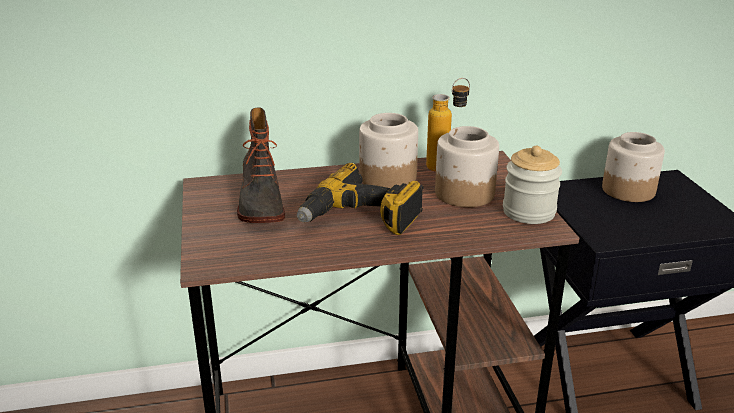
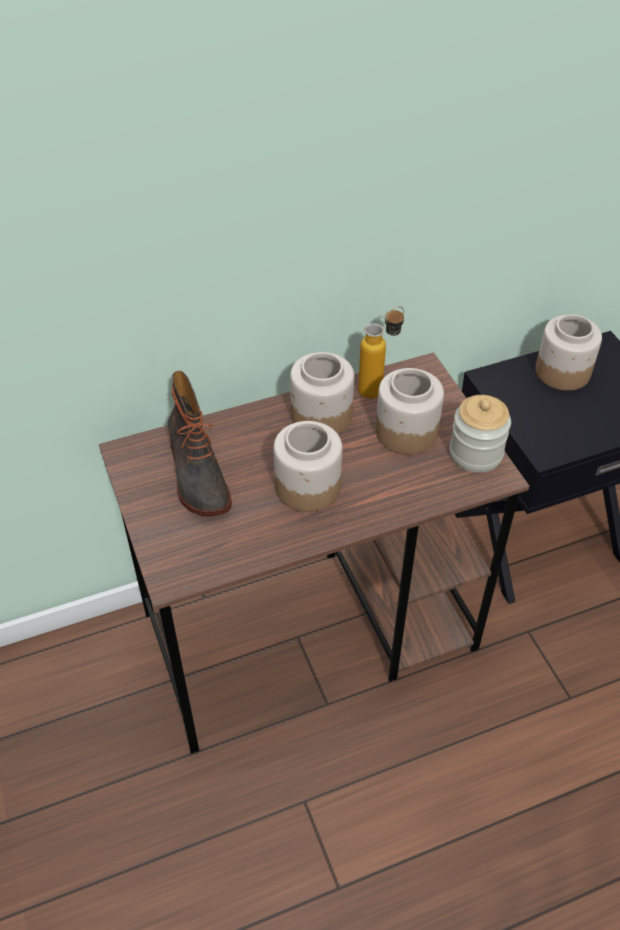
camera: 10 degrees left, 20 degrees up
(360, 218) = (308, 486): power drill -> jar

